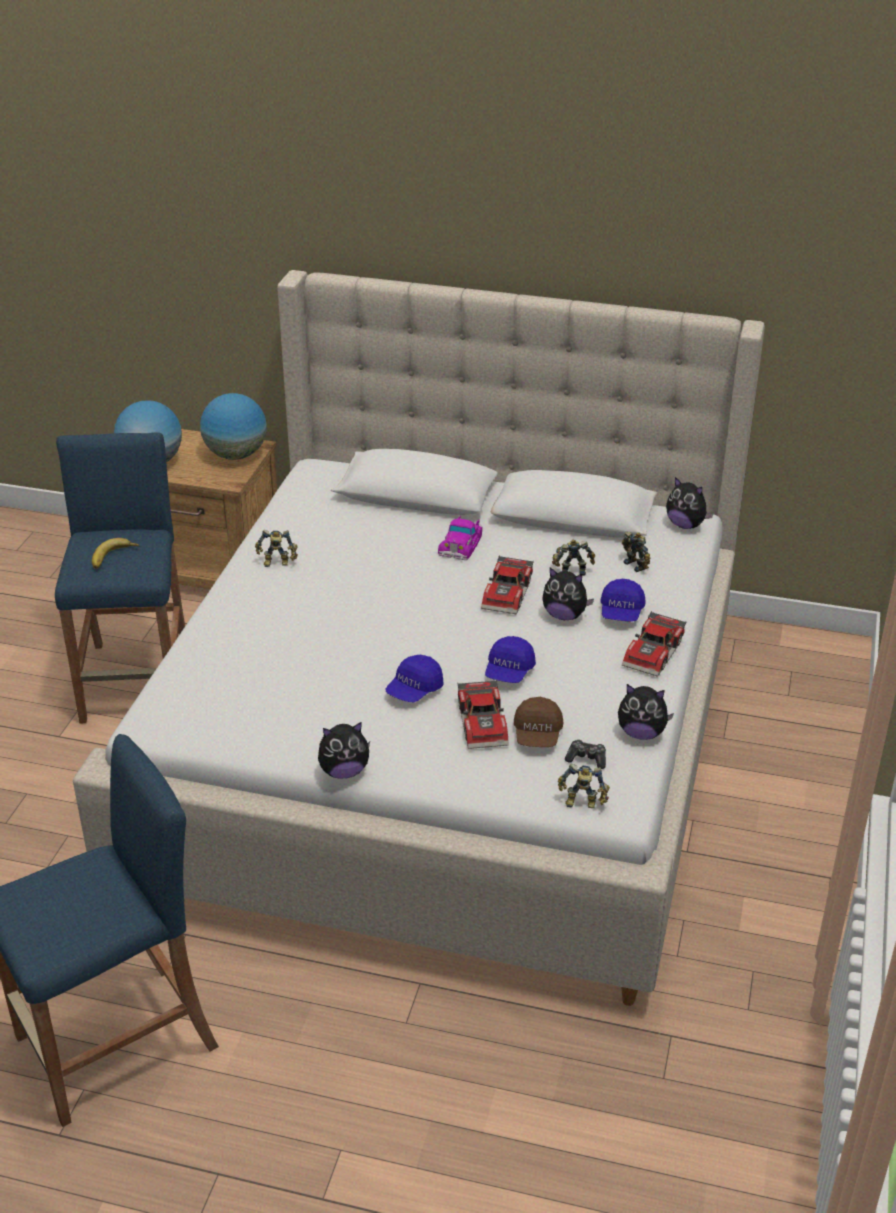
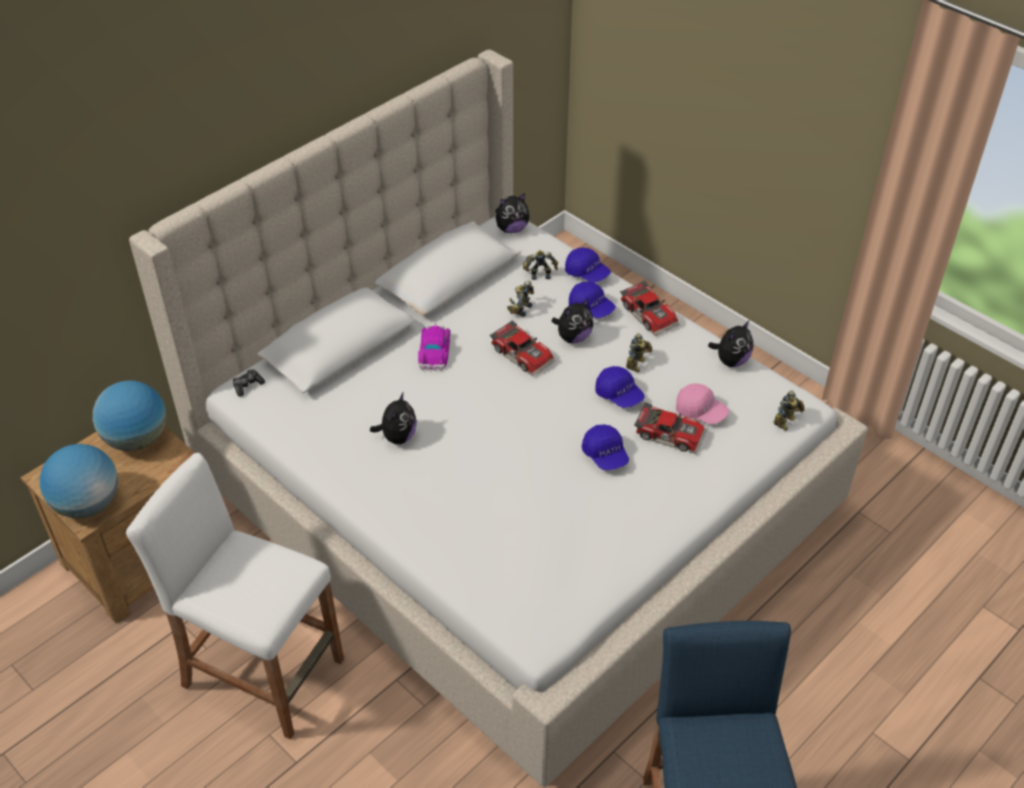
camera: 60 degrees left, 10 degrees up
(114, 558) = (259, 581): banana -> none
(136, 680) = (263, 673): blue stool -> white stool
(277, 563) = (369, 471): toy robot -> toy robot (638, 364)
(344, 771) = (675, 534): plush toy -> plush toy (397, 437)
(461, 543) = (434, 351): toy car -> toy car turned 135 degrees counterclockwise
(537, 734) = (700, 412): brown cap -> pink cap
(586, 759) = (742, 399): game controller -> game controller (247, 385)
(672, 592) = (587, 273): none -> blue cap

